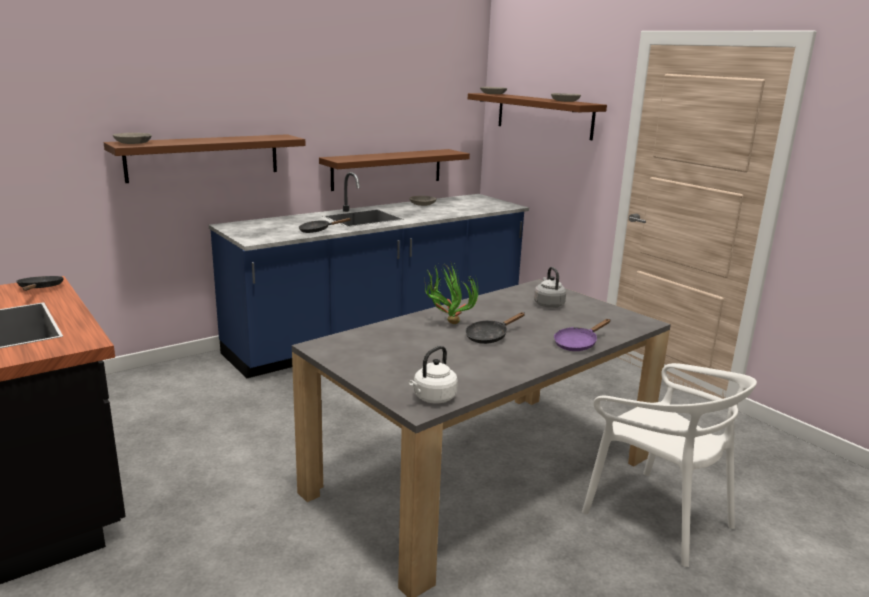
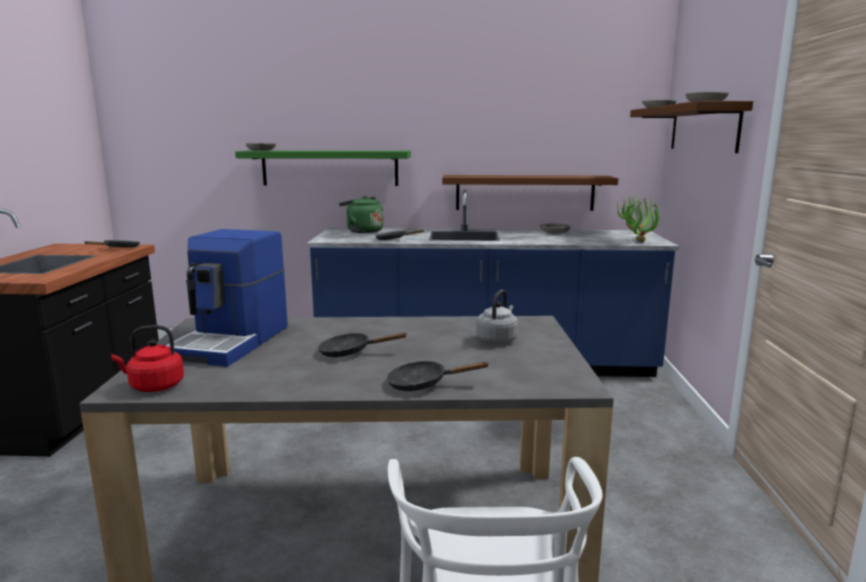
camera: 40 degrees right, 5 degrees down
(204, 157) = (330, 168): brown shelf -> green shelf
(259, 224) = (362, 231): none -> green kettle
(391, 353) = (232, 342): none -> coffee machine
(433, 398) = (154, 386): white kettle -> red kettle
(447, 322) = (346, 331): potted plant -> potted plant (635, 241)
(578, 344) = (423, 384): purple frying pan -> black frying pan

